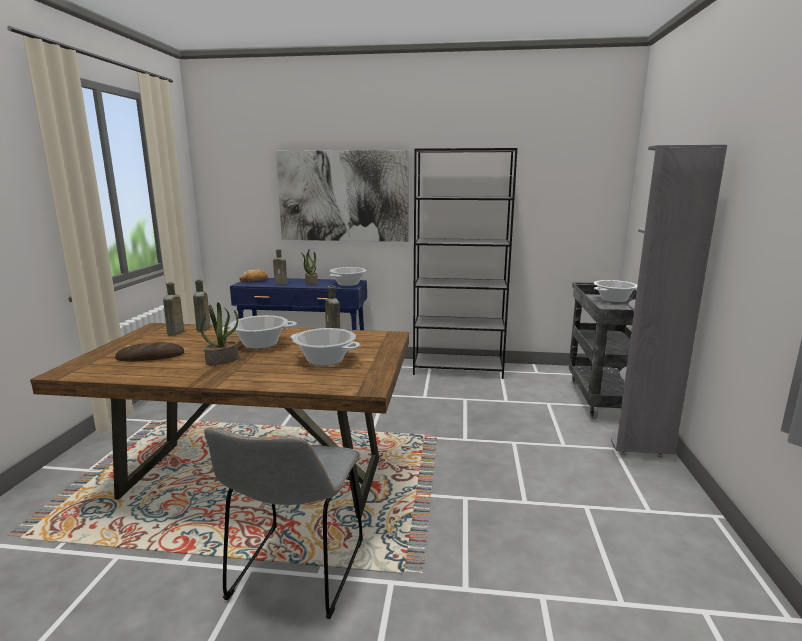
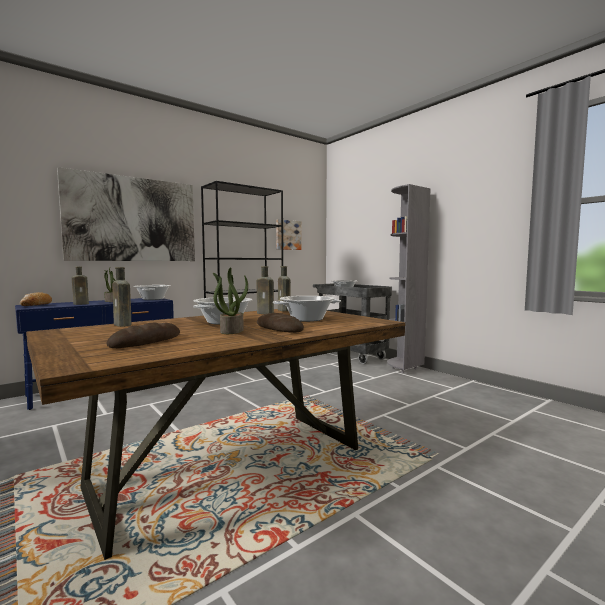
camera: 45 degrees left, 10 degrees down
(175, 333) = (100, 330): brown bottle -> brown bottle (284, 310)
(258, 368) = (279, 328): none -> bread
(295, 575) = (387, 496): grey chair -> none
(551, 205) = (288, 235): none -> picture

